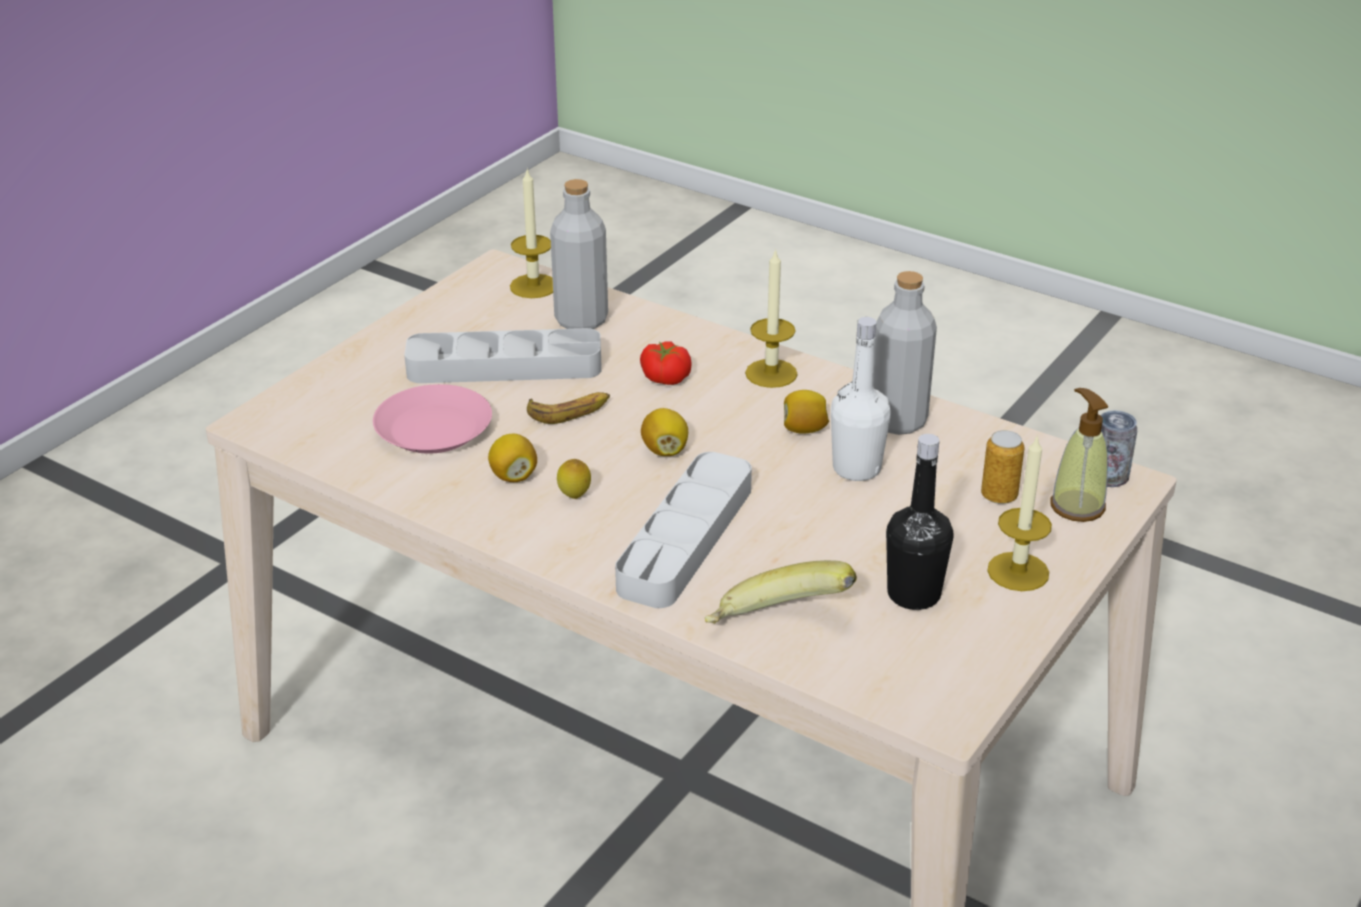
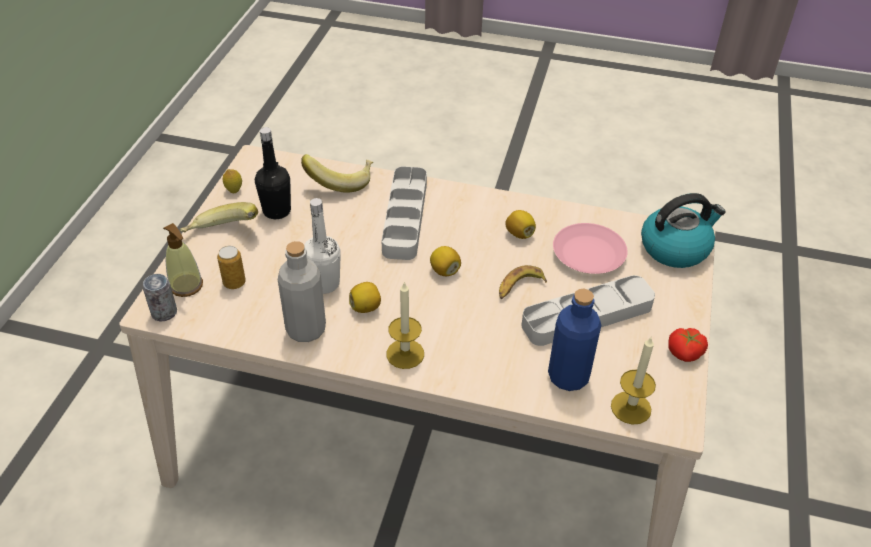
camera: 160 degrees right, 10 degrees up
(297, 413) = (675, 248): none -> kettle
(574, 498) = (477, 228): lemon -> lemon (234, 191)
(581, 320) = (568, 376): grey bottle -> blue bottle
(666, 377) = (475, 332): tomato -> tomato (685, 353)
(1018, 571) = (222, 235): candle -> banana

